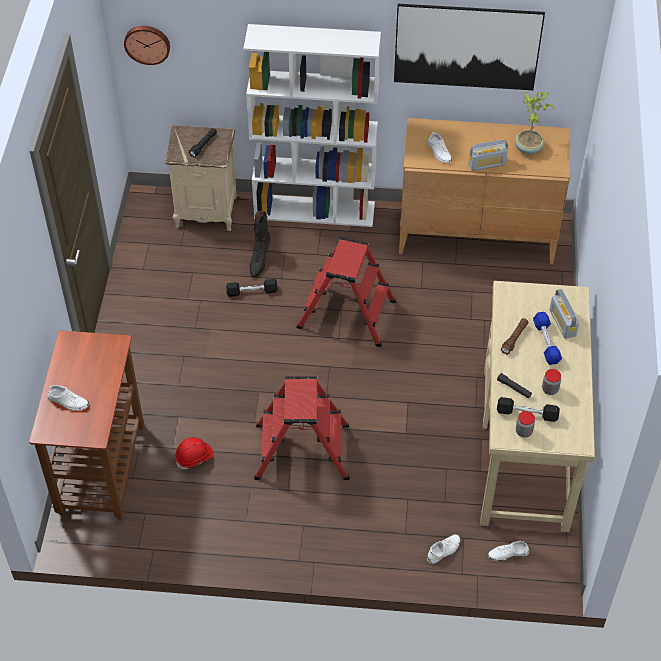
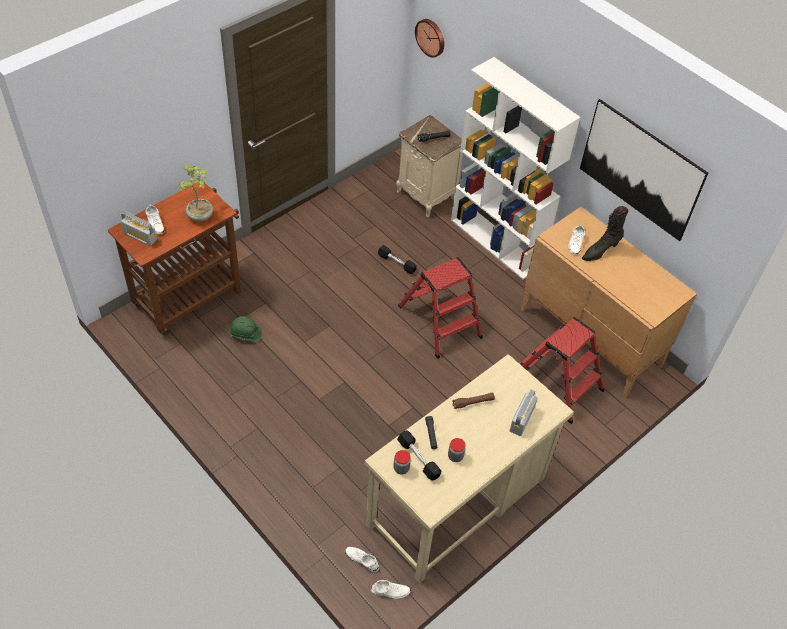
camera: 40 degrees right, 0 degrees up
(194, 457) = (245, 334): red hard hat -> green hard hat
(259, 261) = (423, 248): black boot -> black boot (600, 251)
(302, 451) = (311, 382): red step ladder -> red step ladder (556, 383)
(443, 550) = (323, 519): white shoe -> white shoe (390, 591)
(487, 164) = (601, 275): radio -> radio (140, 237)
(529, 148) = (647, 286): potted plant -> potted plant (201, 216)
(546, 342) = (492, 423): blue dumbbell -> none

